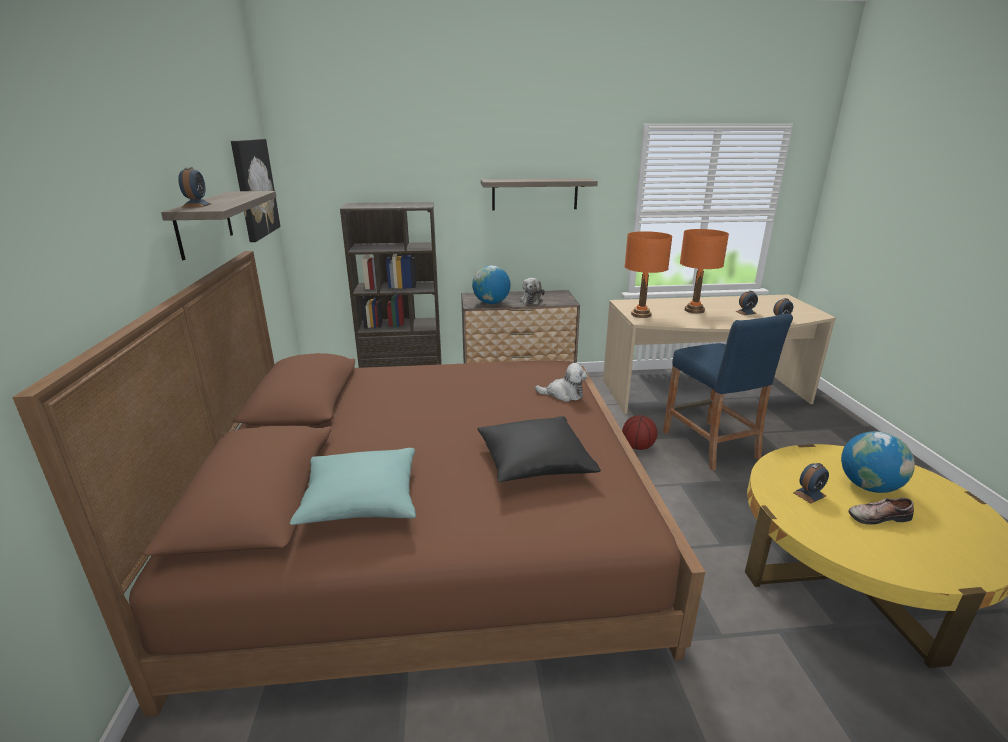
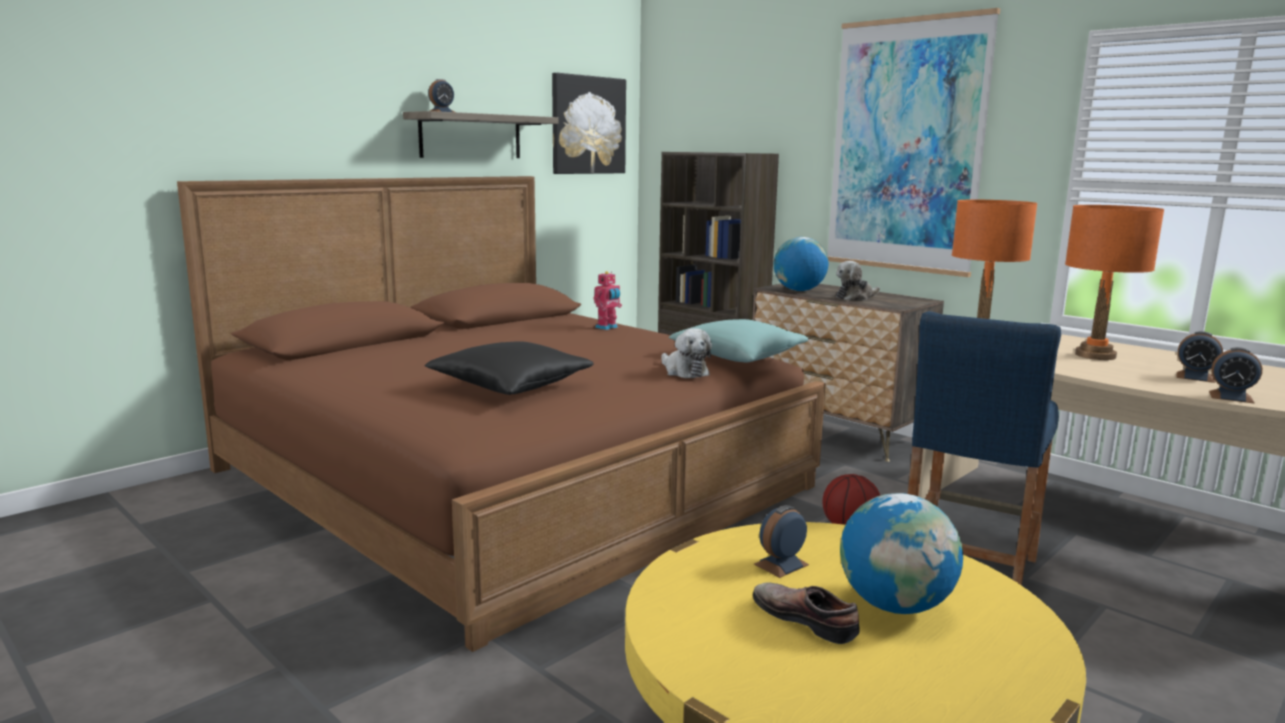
camera: 50 degrees right, 10 degrees down
(361, 500) = (365, 360): turquoise pillow -> turquoise pillow (738, 357)
(419, 374) = (607, 327): none -> toy robot
(535, 194) = (906, 146): shelf -> picture
(809, 494) = (781, 564): alarm clock -> alarm clock turned 120 degrees clockwise

